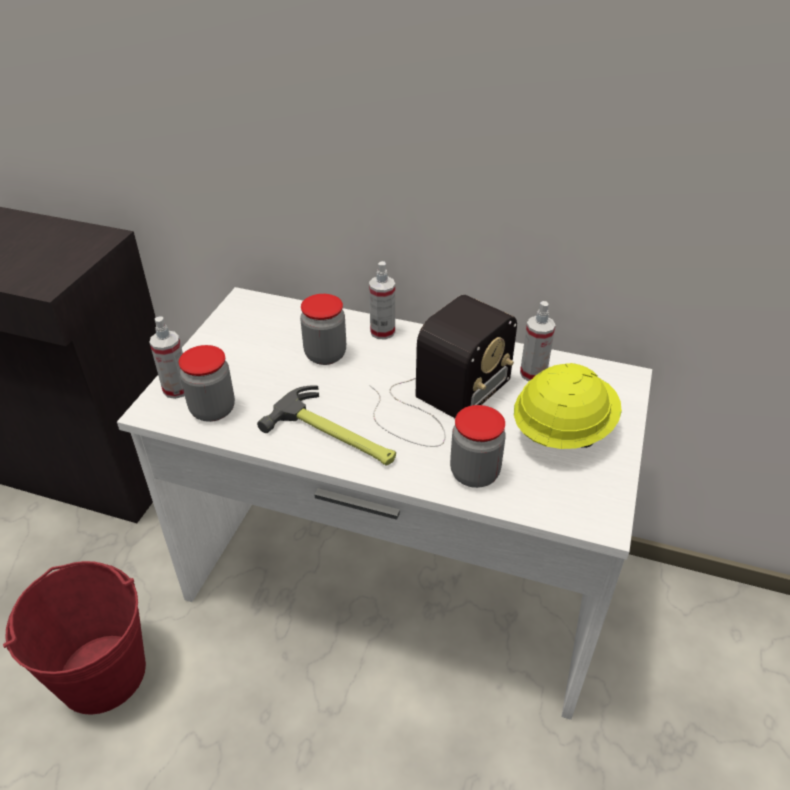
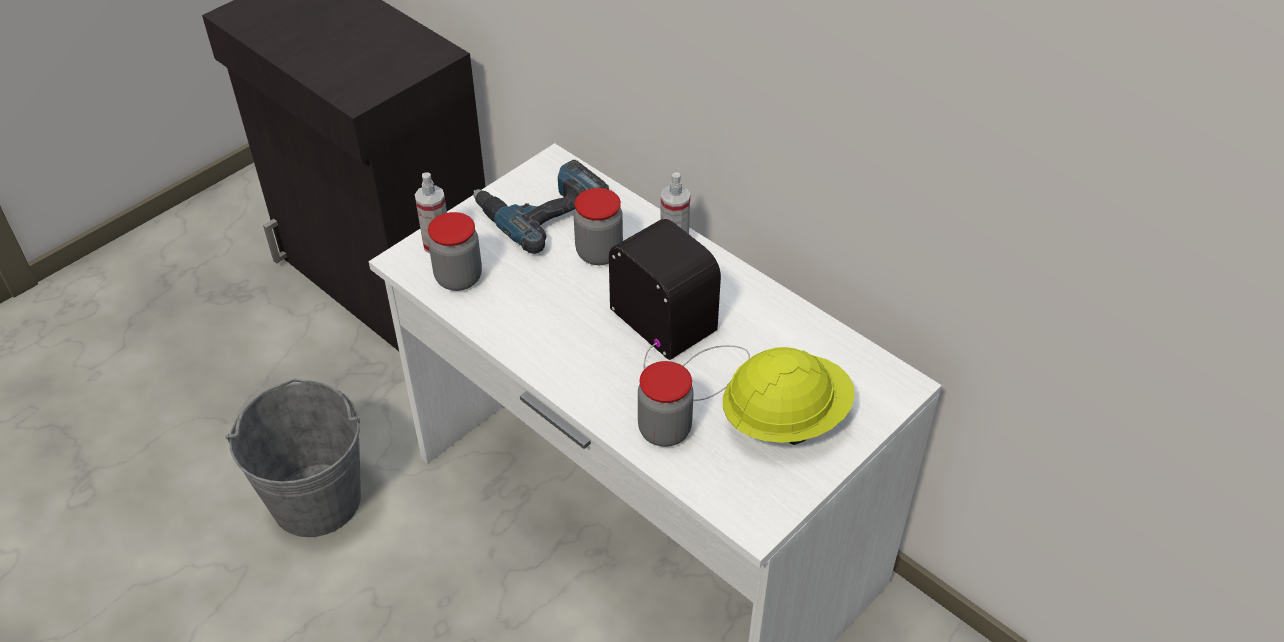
camera: 25 degrees right, 5 degrees up
(102, 673) = (316, 500): red bucket -> grey bucket
(256, 337) = (542, 210): none -> power drill
(335, 436) = (556, 344): hammer -> none
(438, 401) = (680, 343): radio -> radio turned 105 degrees counterclockwise
(533, 373) = (801, 346): spray bottle -> none

